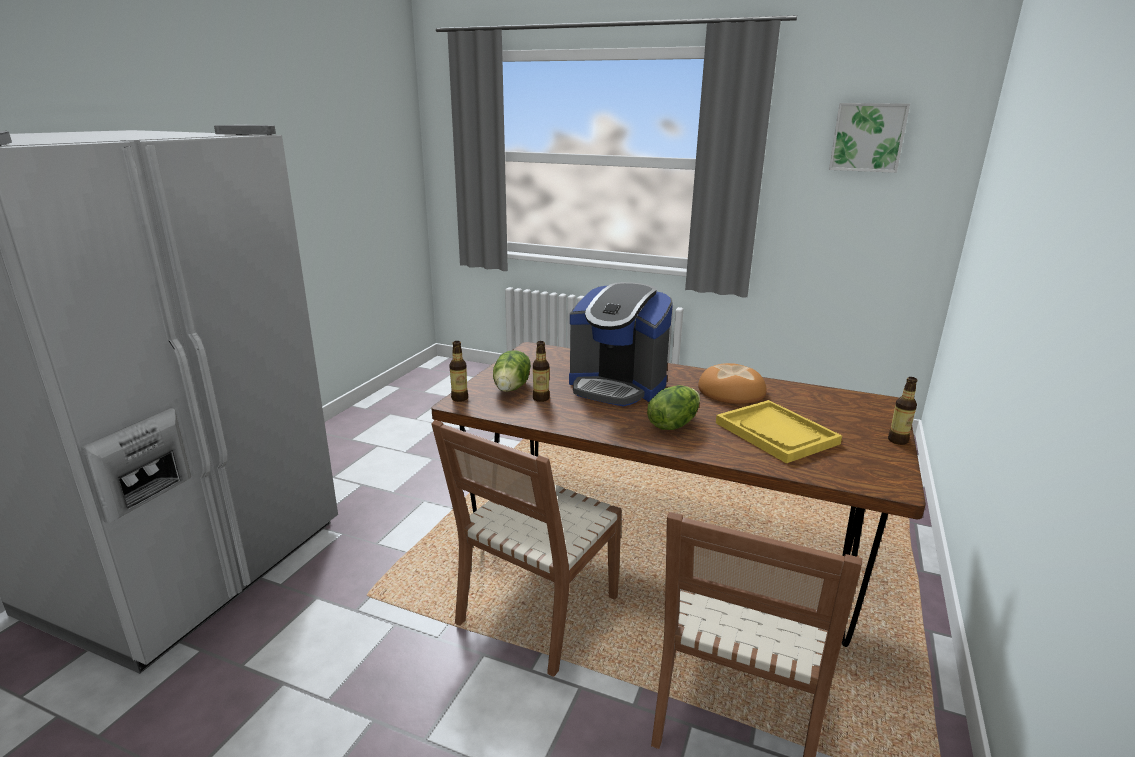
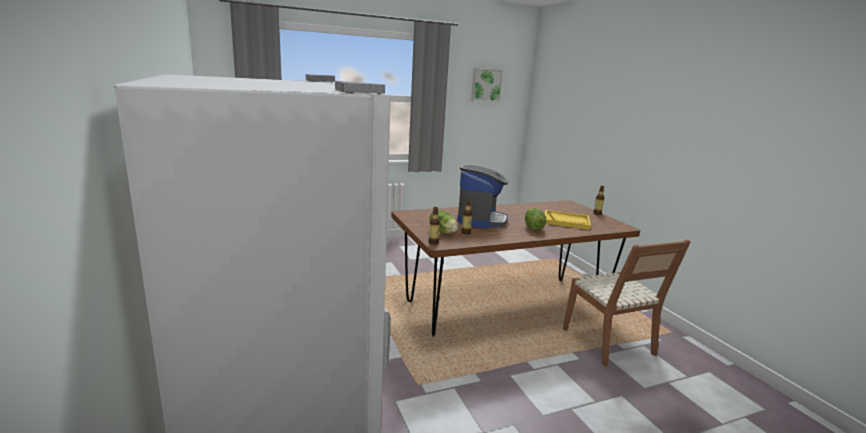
camera: 45 degrees left, 5 degrees down
(534, 615) = (501, 350): chair -> none
(617, 386) = (481, 220): coffee machine -> coffee machine turned 60 degrees counterclockwise
(732, 391) = (521, 211): bread -> none

